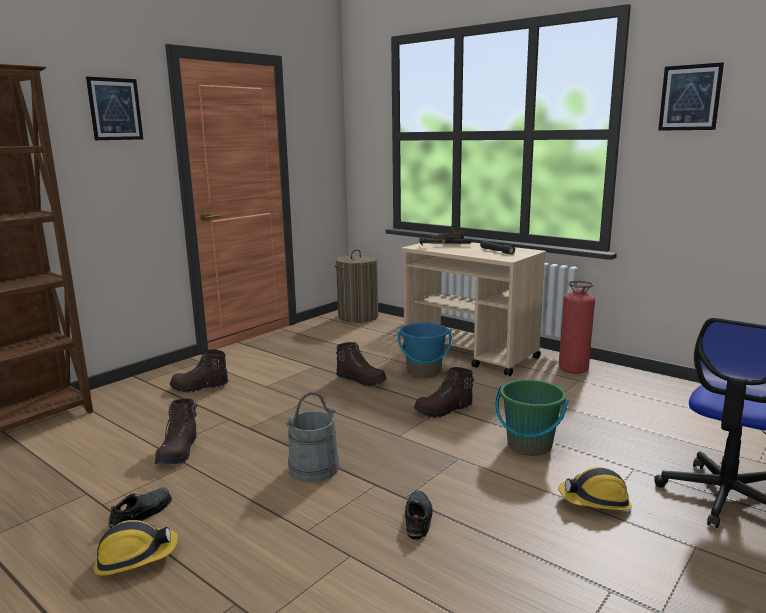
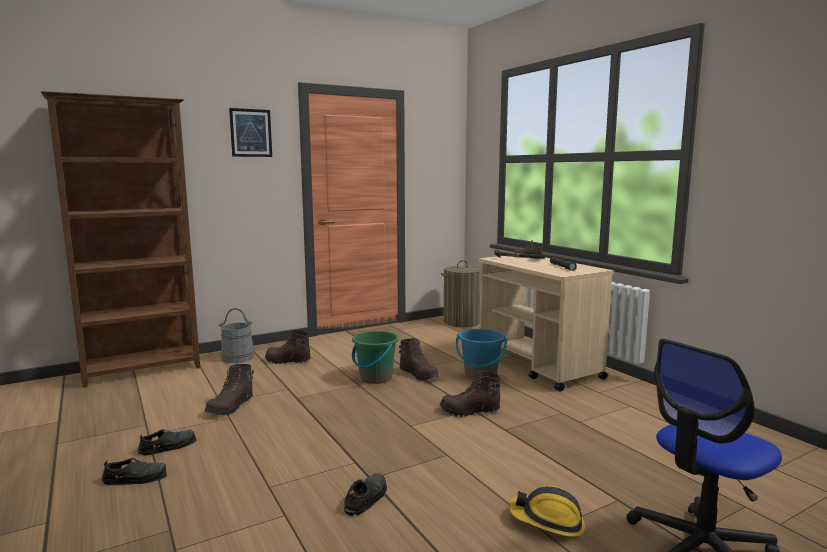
camera: 20 degrees right, 5 degrees down
(136, 557) = (136, 478): hard hat -> black shoe
(313, 468) = (318, 438): grey bucket -> grey bucket (238, 357)
(529, 445) = (525, 457): green bucket -> green bucket (375, 378)
(573, 369) = (633, 395): fire extinguisher -> none
(690, 97) = (762, 114): picture -> none

